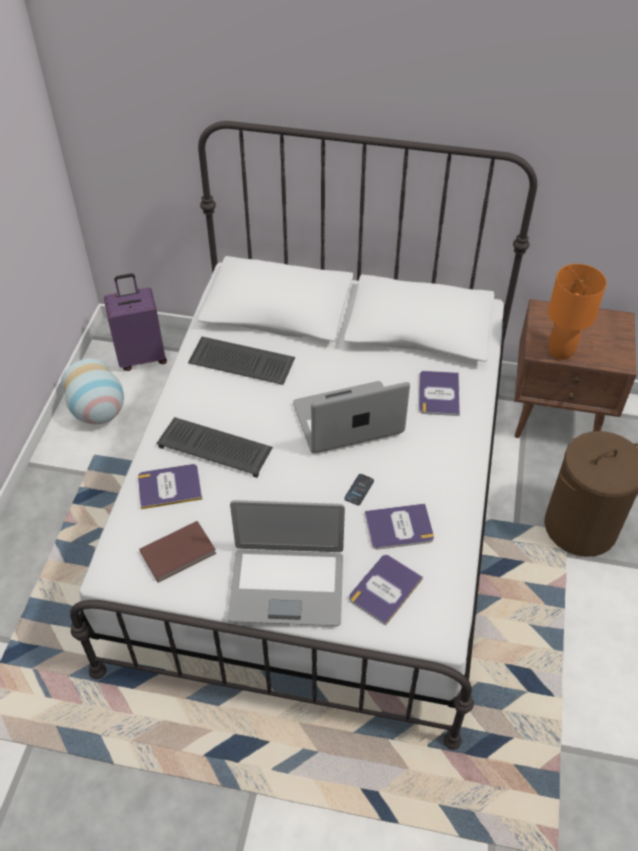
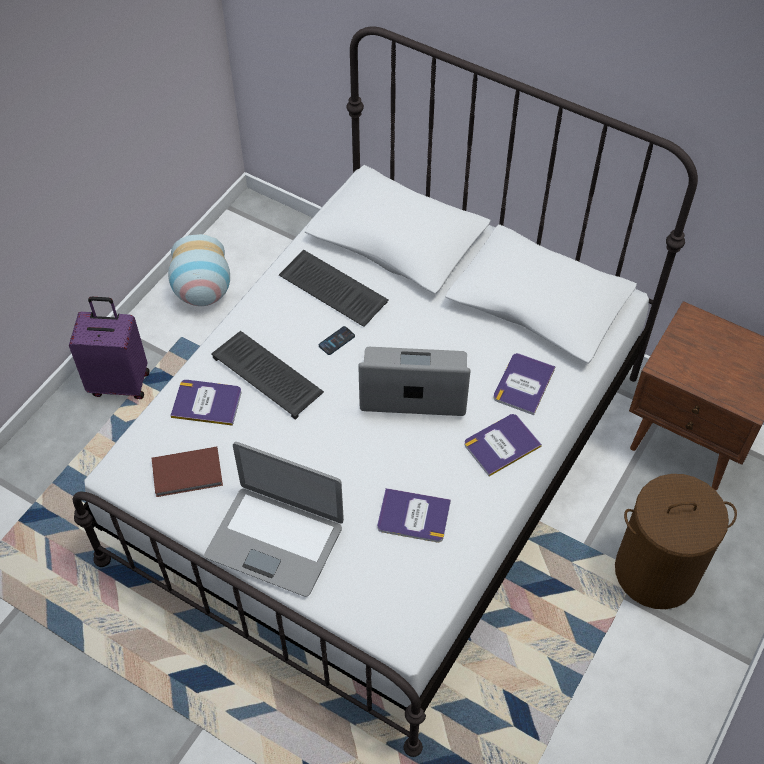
camera: 20 degrees right, 5 degrees up
(142, 357) = (269, 243): purple suitcase -> purple suitcase (120, 382)
(359, 490) = (391, 464): phone -> phone (336, 341)
(385, 589) = (370, 575): book -> book (501, 445)
(561, 352) = (687, 374): orange table lamp -> none

